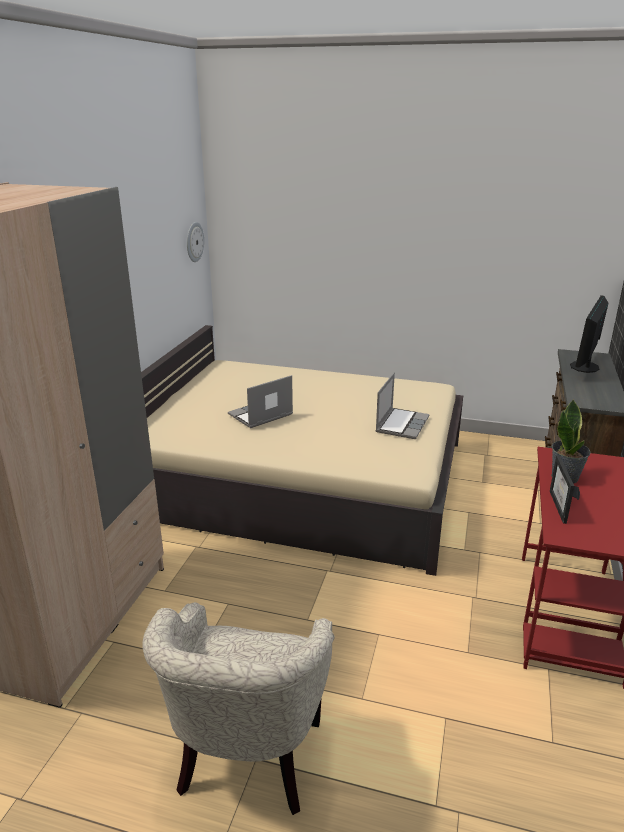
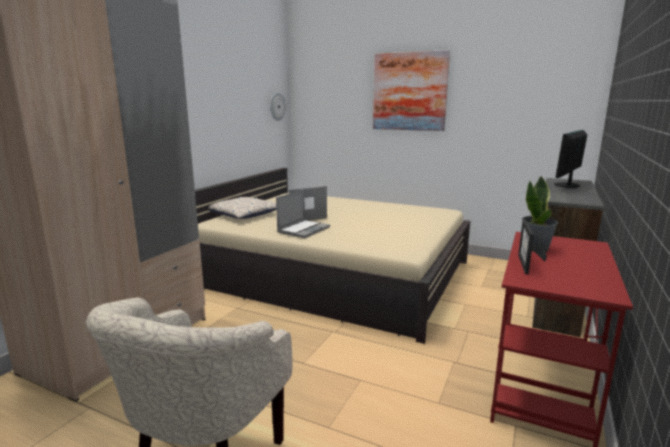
camera: 10 degrees right, 10 degrees down
(179, 415) = (243, 214): none -> pillow
(381, 224) = (409, 92): none -> picture
(401, 424) = (410, 226): laptop -> laptop (303, 230)

